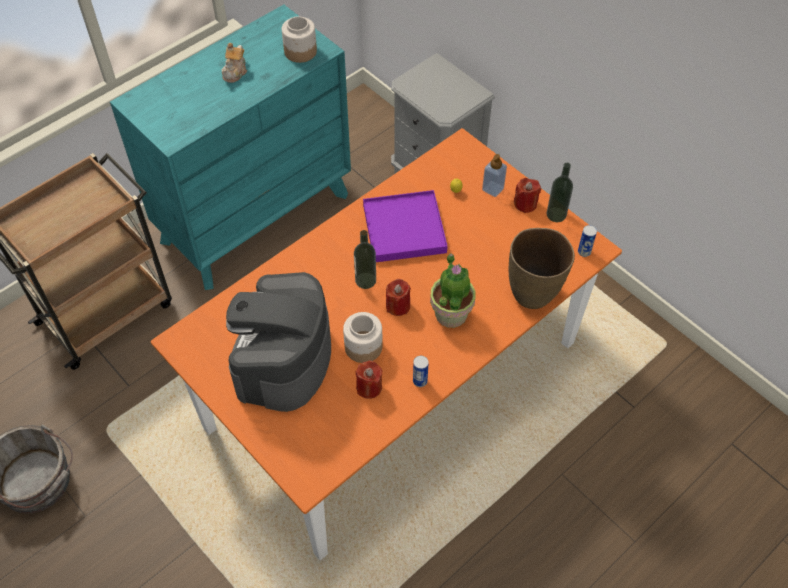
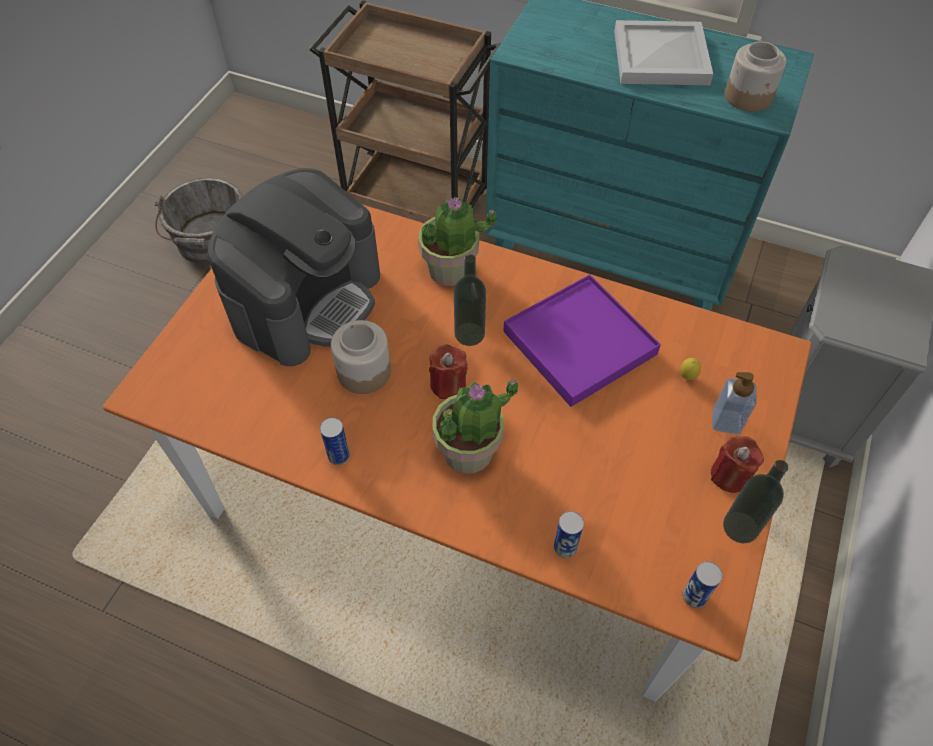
camera: 65 degrees right, 0 degrees up
(235, 72) = (662, 58): teapot -> white tray
(282, 360) = (307, 300): coffee machine -> coffee machine turned 135 degrees clockwise
(307, 270) = (450, 270): none -> potted plant
(369, 387) = (304, 402): red candle -> none
(533, 293) = (565, 547): brown vase -> can

